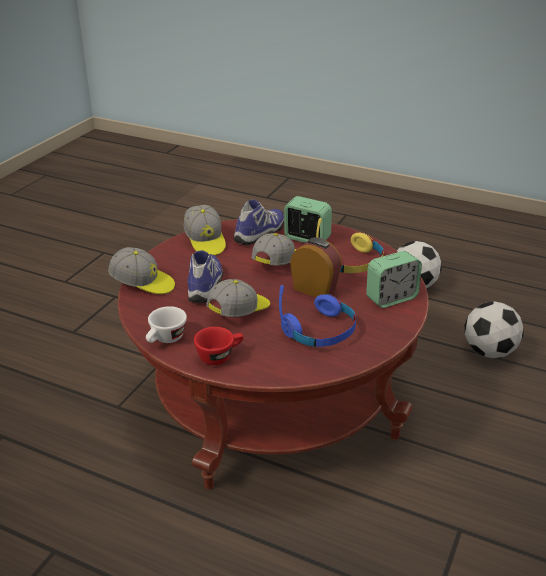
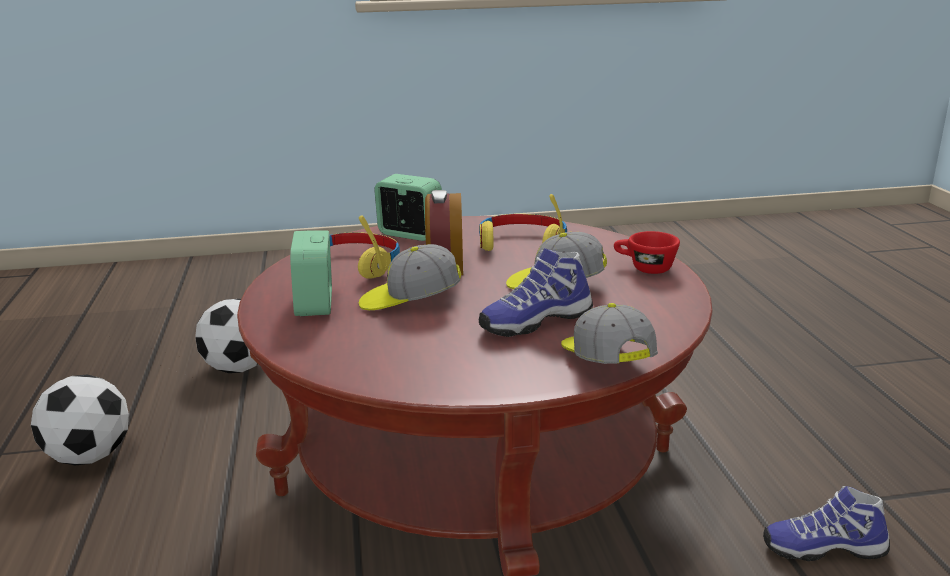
camera: 125 degrees left, 10 degrees down
(165, 340) = (675, 300): white cup -> none
(205, 241) = (416, 368): cap -> none
(261, 233) = (335, 338): shoe -> shoe (823, 547)
(321, 331) = (522, 244): blue headphones -> yellow headphones

